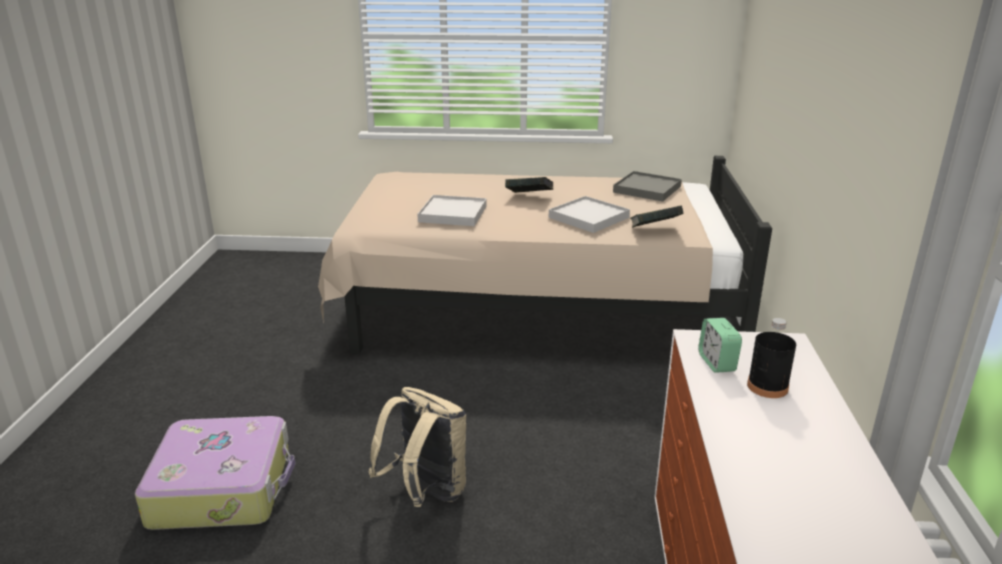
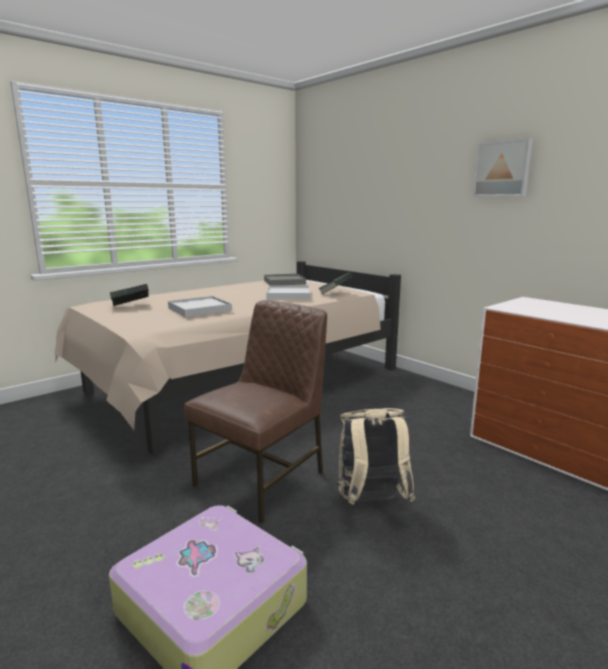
camera: 45 degrees left, 10 degrees down
(388, 420) = (263, 479): none -> brown chair
(529, 197) = (228, 295): book -> book (130, 306)
(717, 363) = (535, 311): alarm clock -> none
(767, 387) = (572, 311): black bottle -> none
(869, 103) = (502, 169): none -> picture

